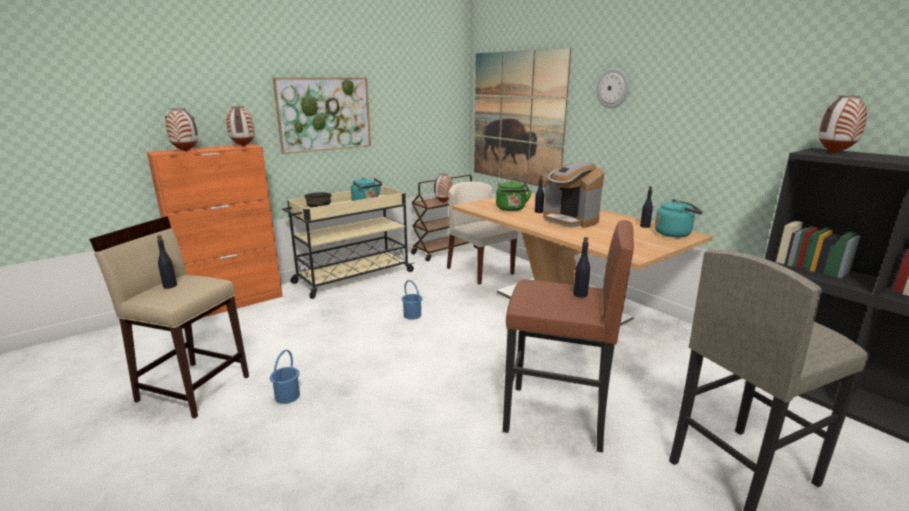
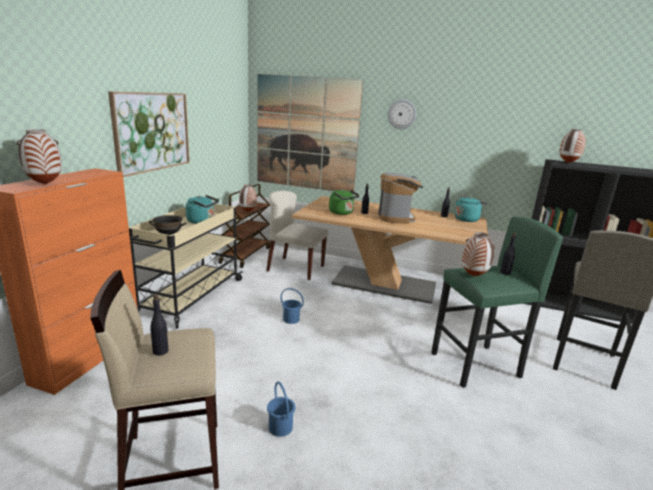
camera: 35 degrees left, 0 degrees up
(243, 146) = (98, 172): vase -> vase (473, 276)
(555, 418) = (476, 366): brown stool -> green stool
(570, 220) = (396, 217): coffee machine -> coffee machine turned 105 degrees counterclockwise

